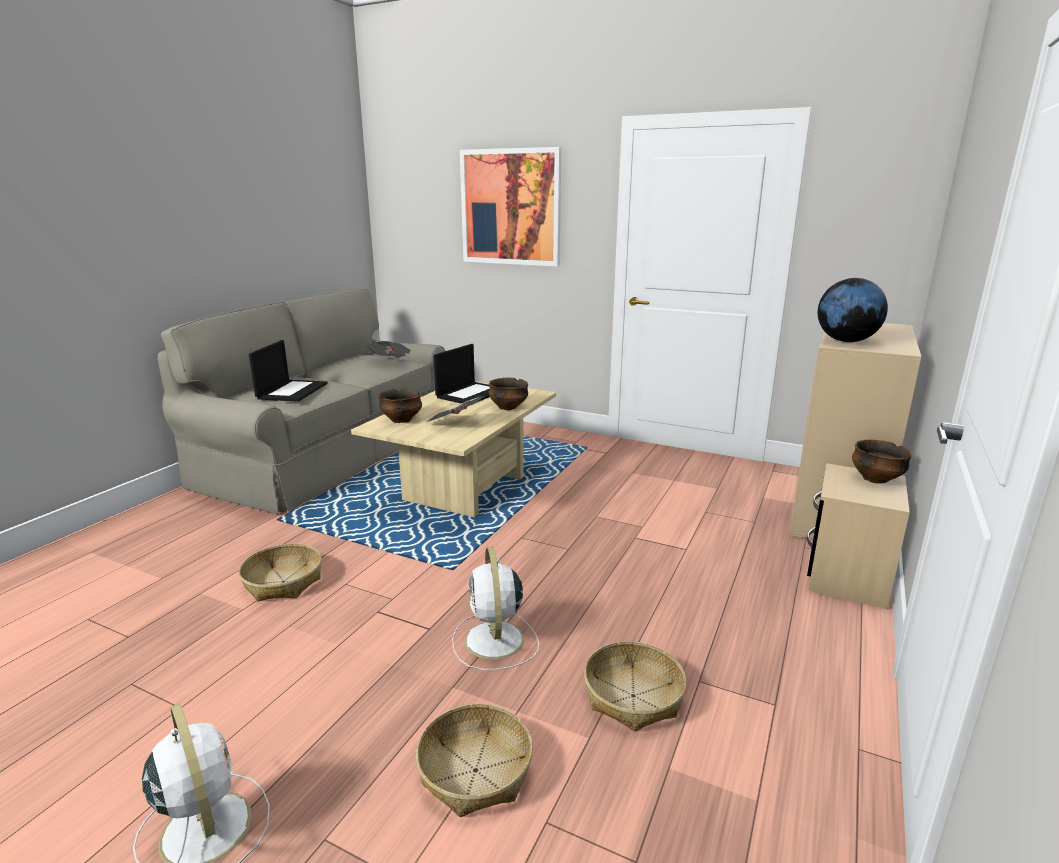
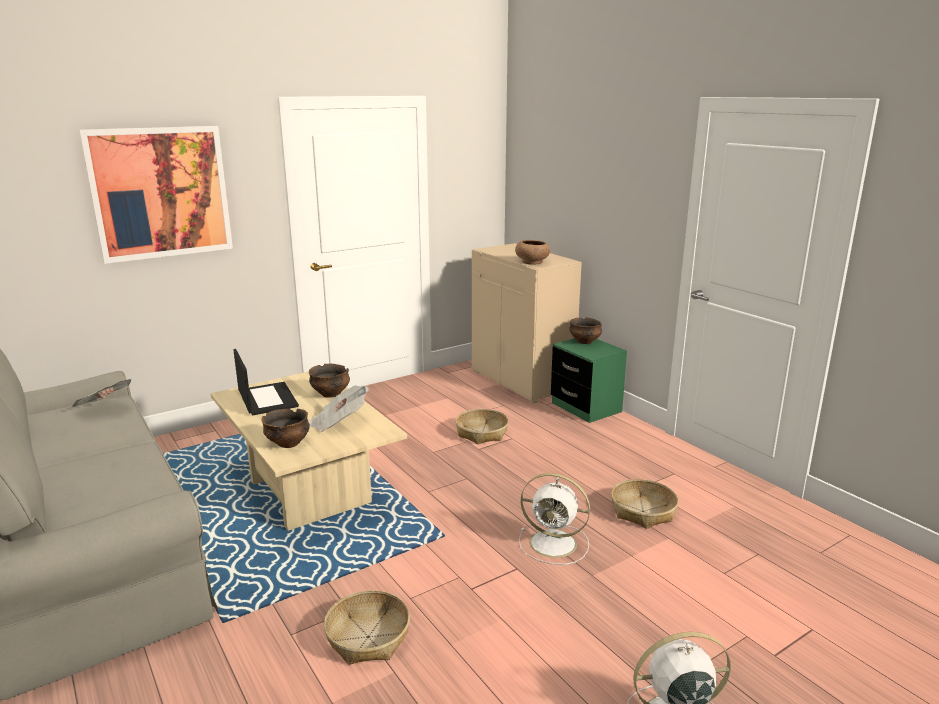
camera: 60 degrees left, 0 degrees up
(292, 391) = (112, 478): laptop -> none
(476, 770) = (675, 586): basket -> basket (482, 433)
(846, 341) = (532, 262): globe -> brown bowl
(847, 577) = (586, 407): beige nightstand -> green nightstand

